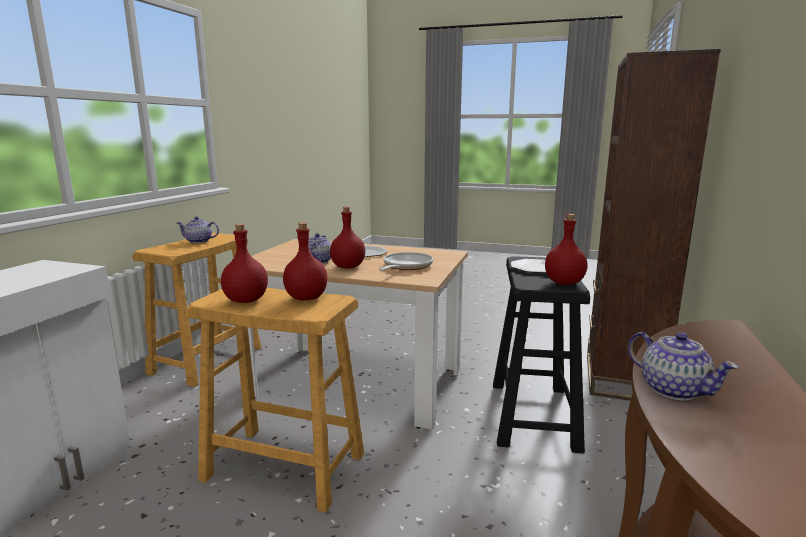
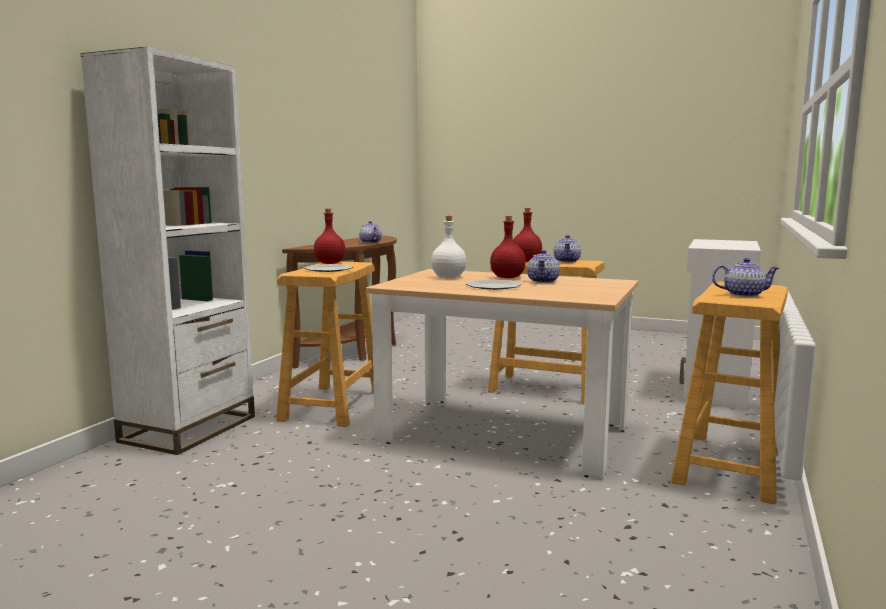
camera: 175 degrees left, 5 degrees down
(245, 300) = (567, 261): red bottle -> teapot
(405, 266) = (449, 277): frying pan -> white bottle
(533, 416) = (333, 405): black stool -> beige stool
(621, 377) = (189, 429): brown bookcase -> white bookcase

